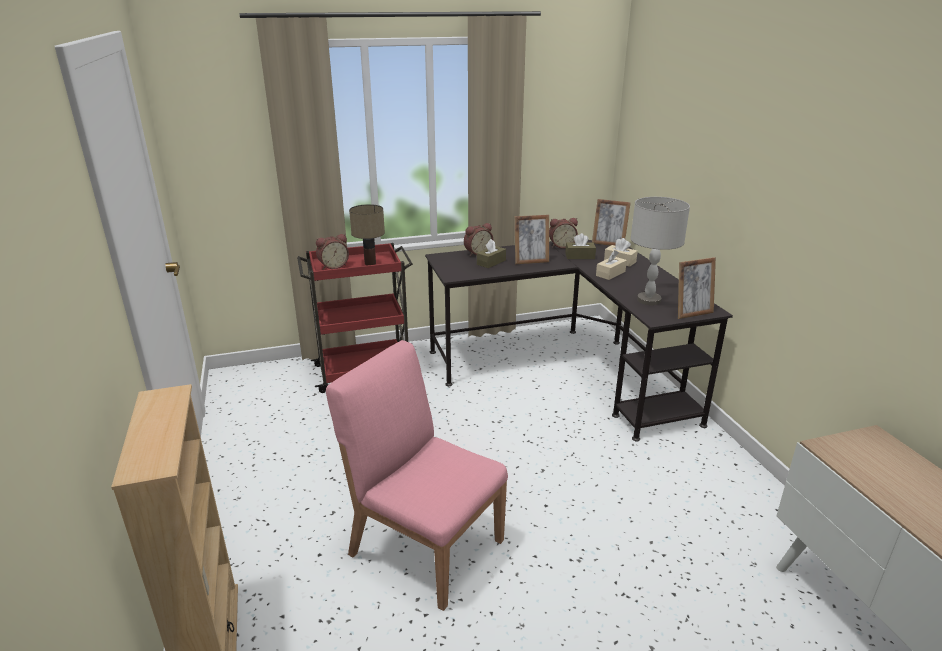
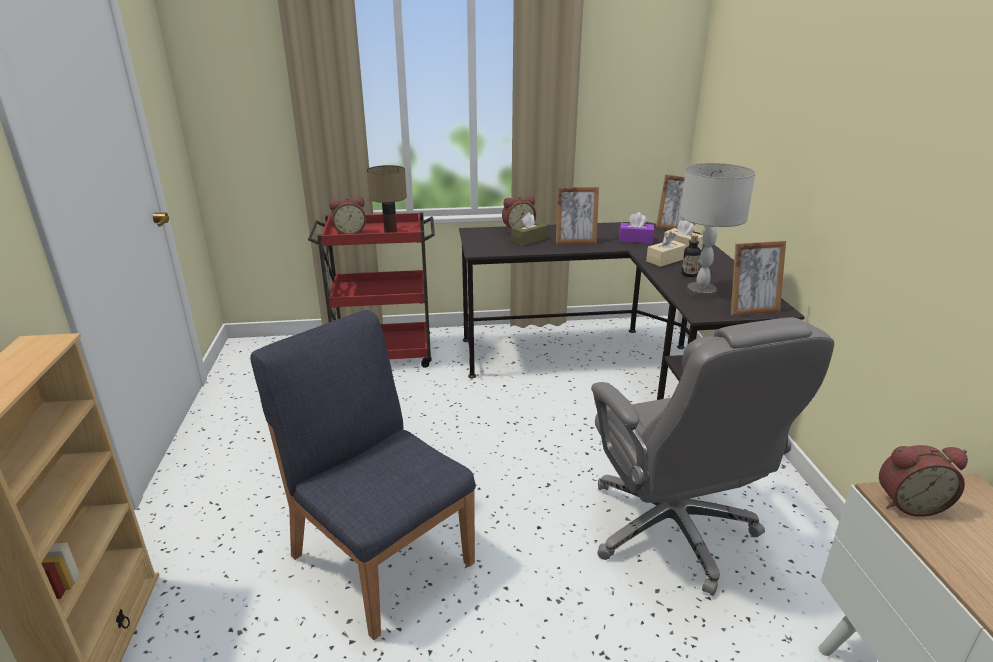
camera: 10 degrees right, 0 degrees up
(425, 545) = (381, 557): pink chair -> blue chair
(561, 245) = (618, 227): alarm clock -> alarm clock (908, 503)
(580, 256) = (635, 240): brown tissue box -> purple tissue box
(634, 285) = (689, 274): none -> bottle
(650, 495) = (673, 530): none -> grey office chair

